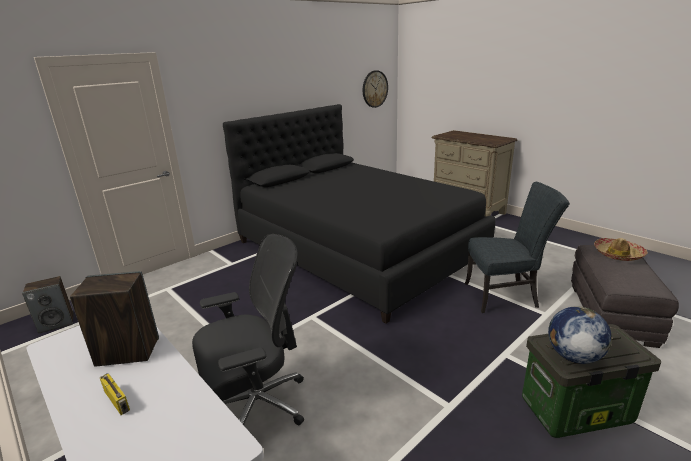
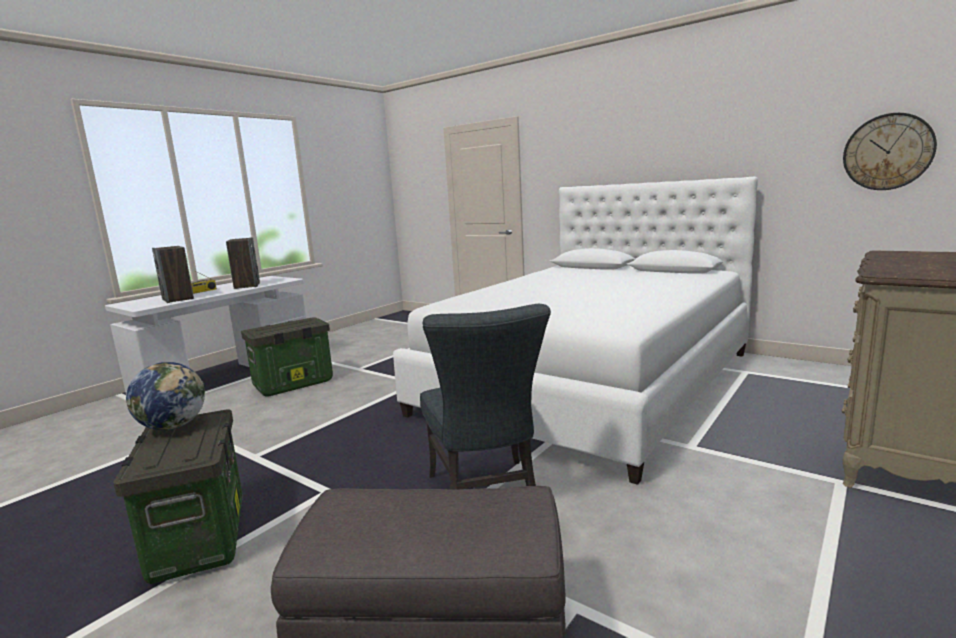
camera: 80 degrees right, 10 degrees down
(57, 323) = (407, 319): speaker -> speaker (178, 299)
(256, 408) = (293, 384): office chair -> storage box
(357, 249) = (591, 382): black bed -> white bed
(618, 254) = (488, 521): hat -> none

